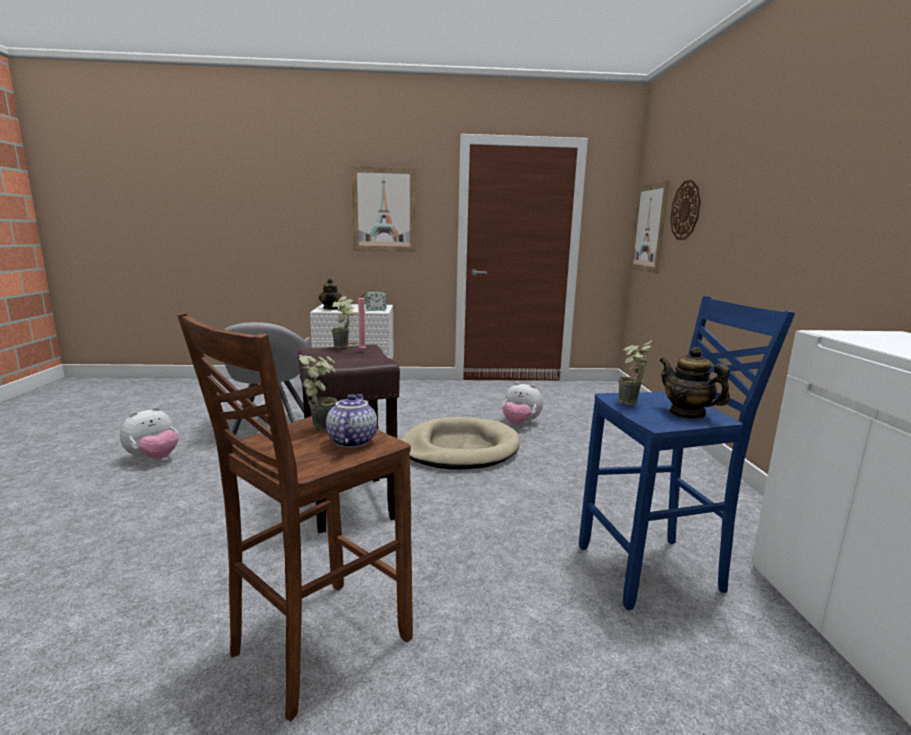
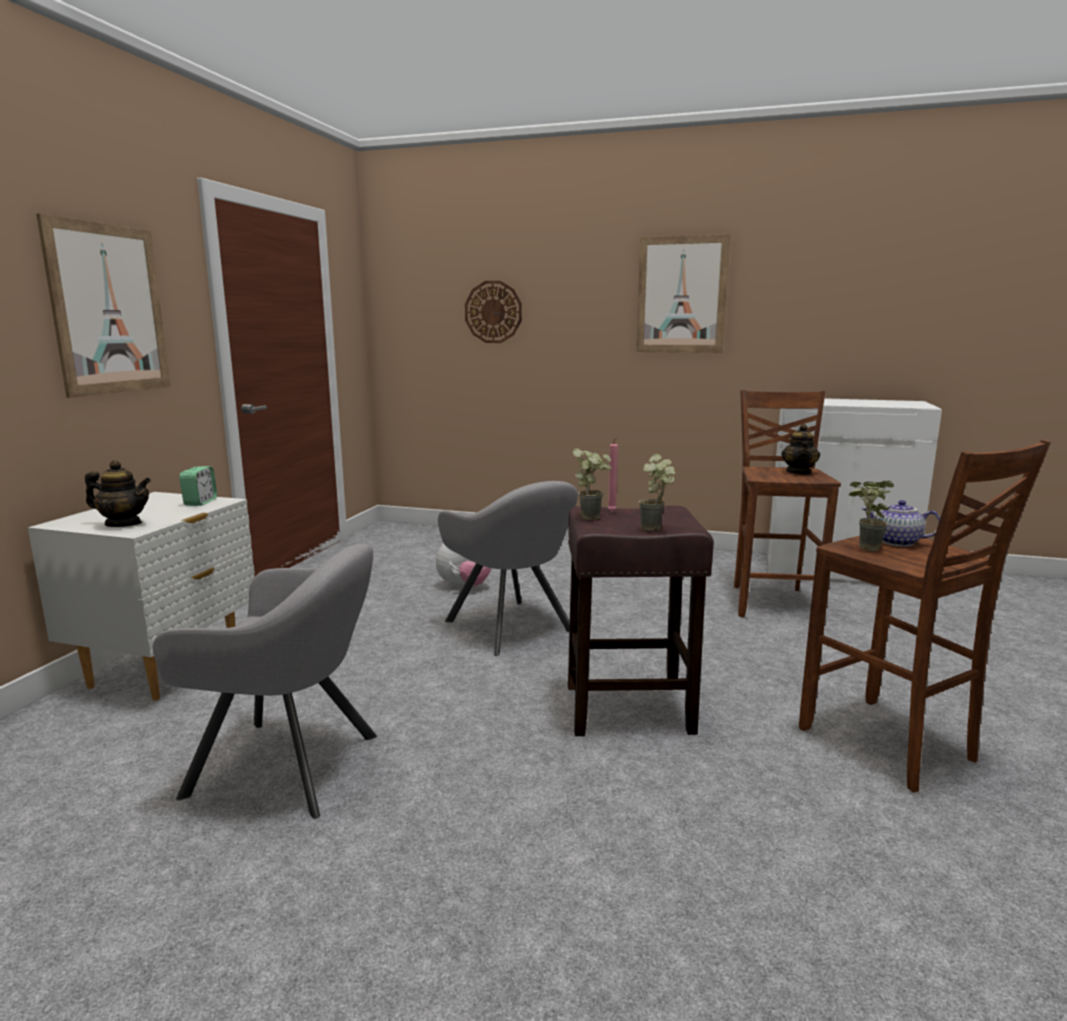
camera: 70 degrees left, 0 degrees up
(154, 458) = (336, 923): plush toy -> none
(459, 449) = (512, 628): beige dog bed -> grey armchair
(629, 404) = (779, 478): potted plant -> potted plant (657, 529)
(649, 228) = (414, 330): picture -> picture (681, 295)
(654, 570) = (773, 602): blue stool -> brown stool
(687, 413) = (799, 472): teapot -> teapot turned 60 degrees counterclockwise

